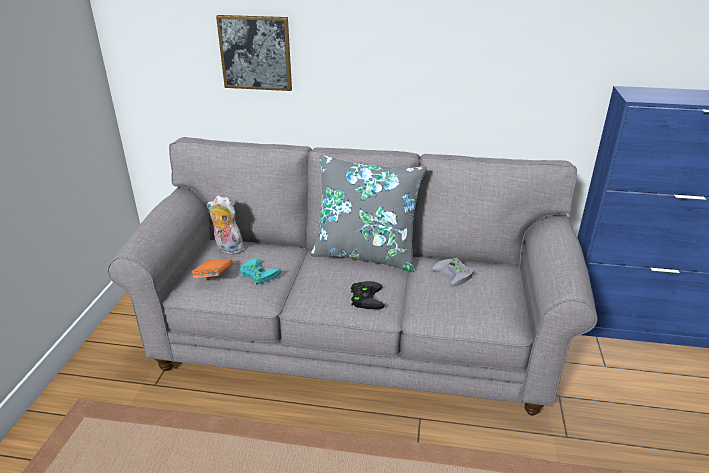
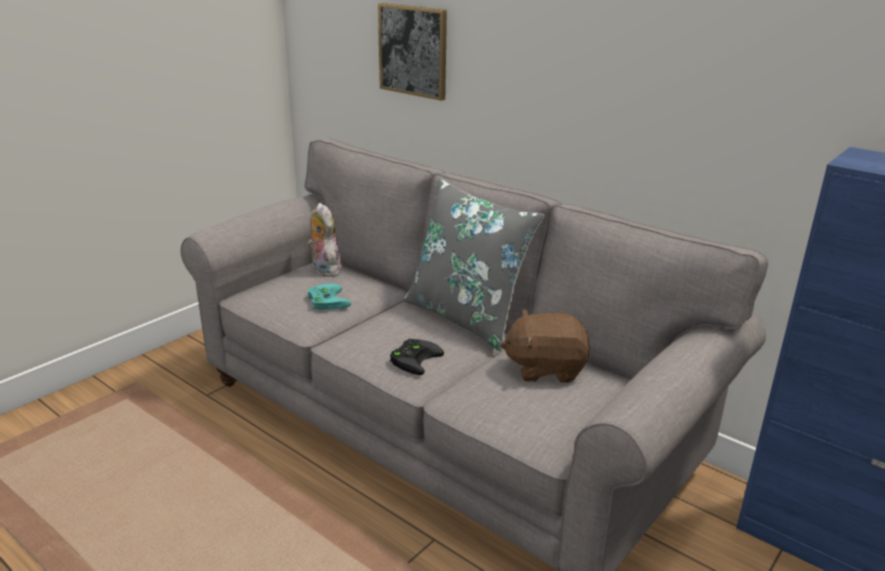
camera: 30 degrees right, 5 degrees down
(214, 277) = (283, 290): orange book -> none
(455, 274) = (545, 368): grey game controller -> brown plush toy

